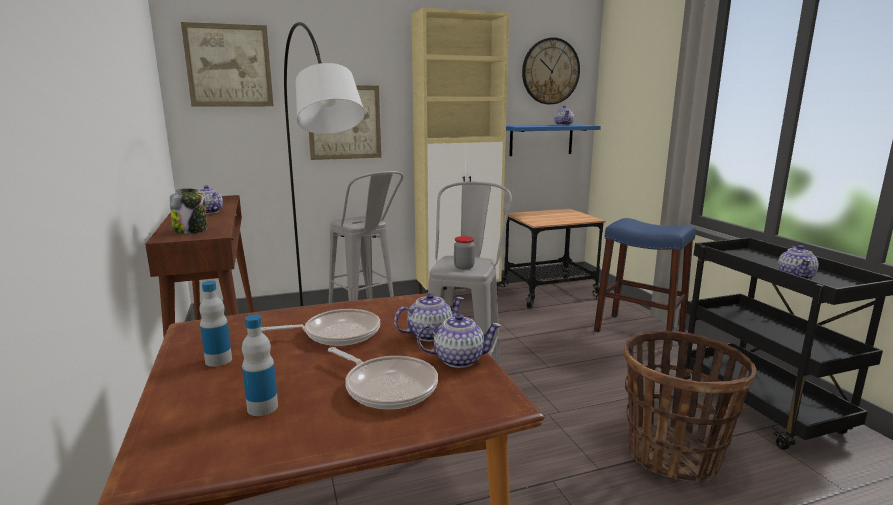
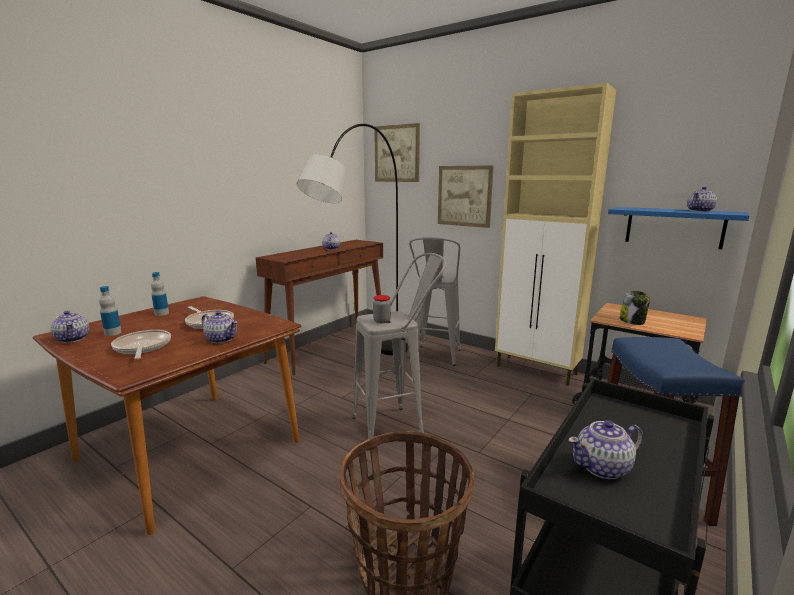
camera: 55 degrees right, 0 degrees up
(191, 230) = (288, 255): jar -> jar (632, 321)
(387, 386) = (142, 347): frying pan -> frying pan turned 150 degrees clockwise
(458, 359) = (186, 353): teapot -> teapot (73, 339)
(550, 71) = (698, 143): wall clock -> none

